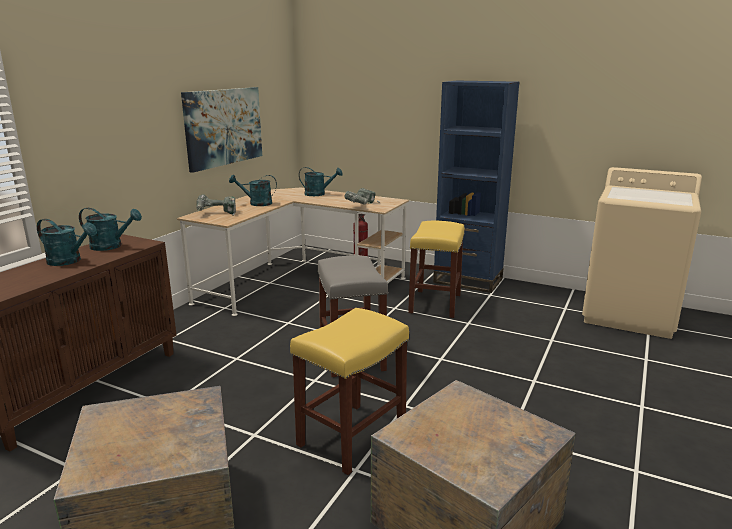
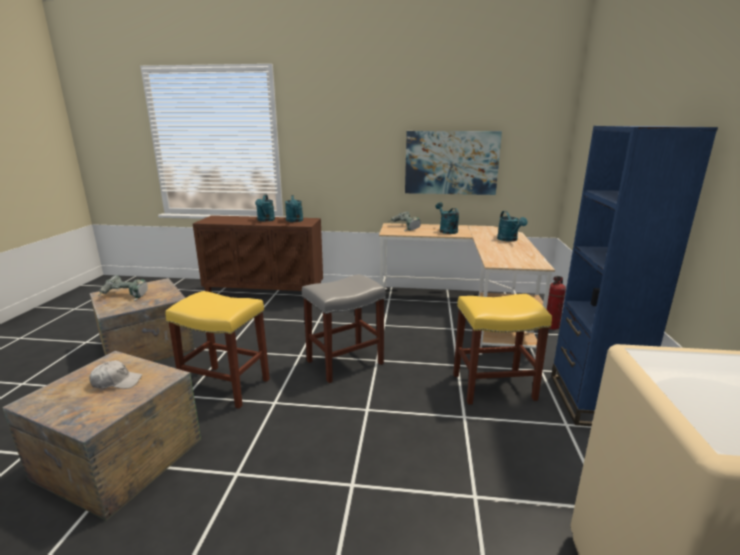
camera: 70 degrees right, 0 degrees up
(363, 205) = (496, 257): power drill -> power drill (124, 296)
(461, 424) = (117, 382): none -> white cap

